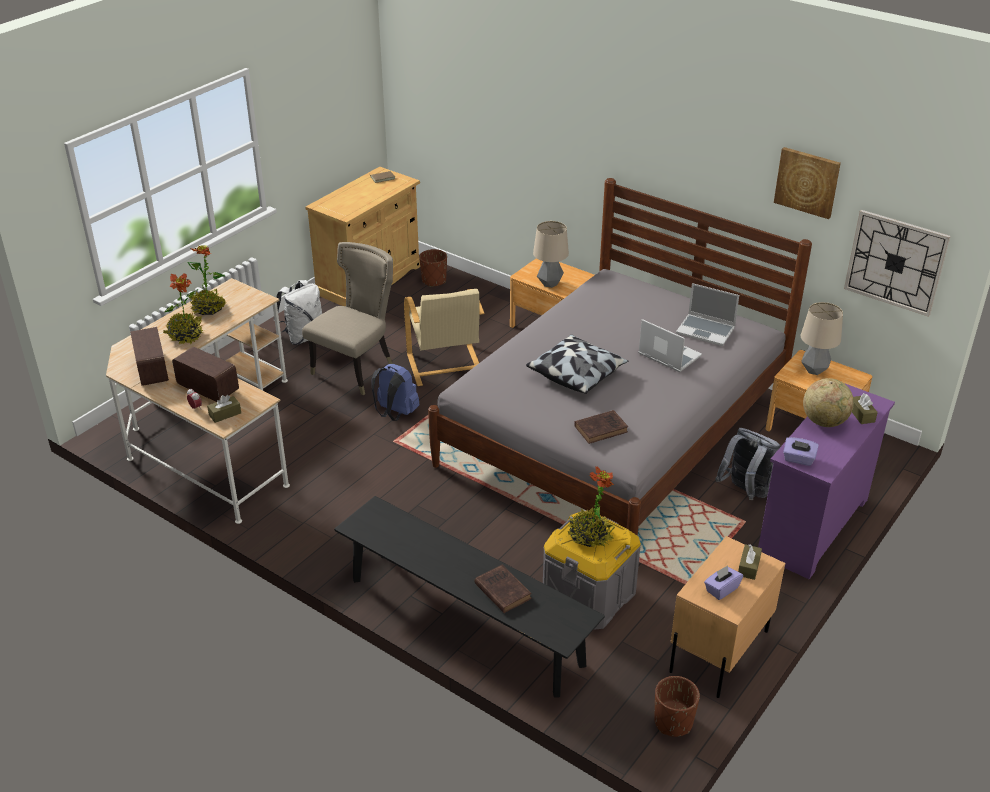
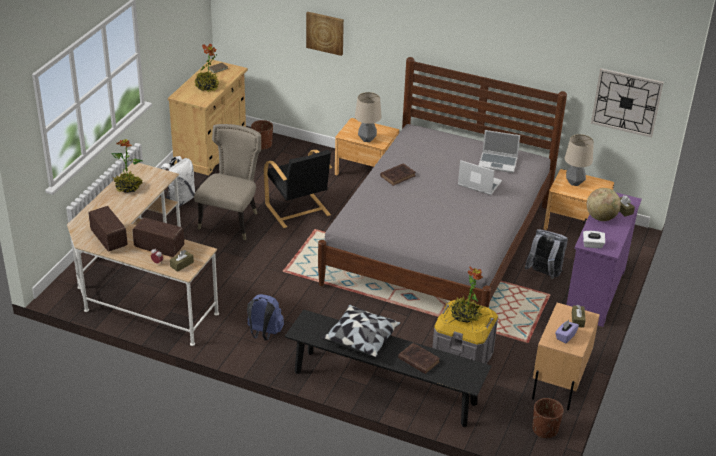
camera: 15 degrees left, 0 degrees up
(185, 336) = (121, 210): potted plant -> potted plant (207, 87)
(395, 413) = (275, 251): blue backpack -> blue backpack (264, 334)
(445, 366) = (298, 210): beige armchair -> black armchair
(577, 374) = (420, 205): pillow -> pillow (361, 338)
(602, 429) = (452, 241): brown book -> brown book (398, 176)
(798, 459) = (592, 245): purple tissue box -> white tissue box
(807, 182) = (561, 51): picture -> picture (325, 33)

